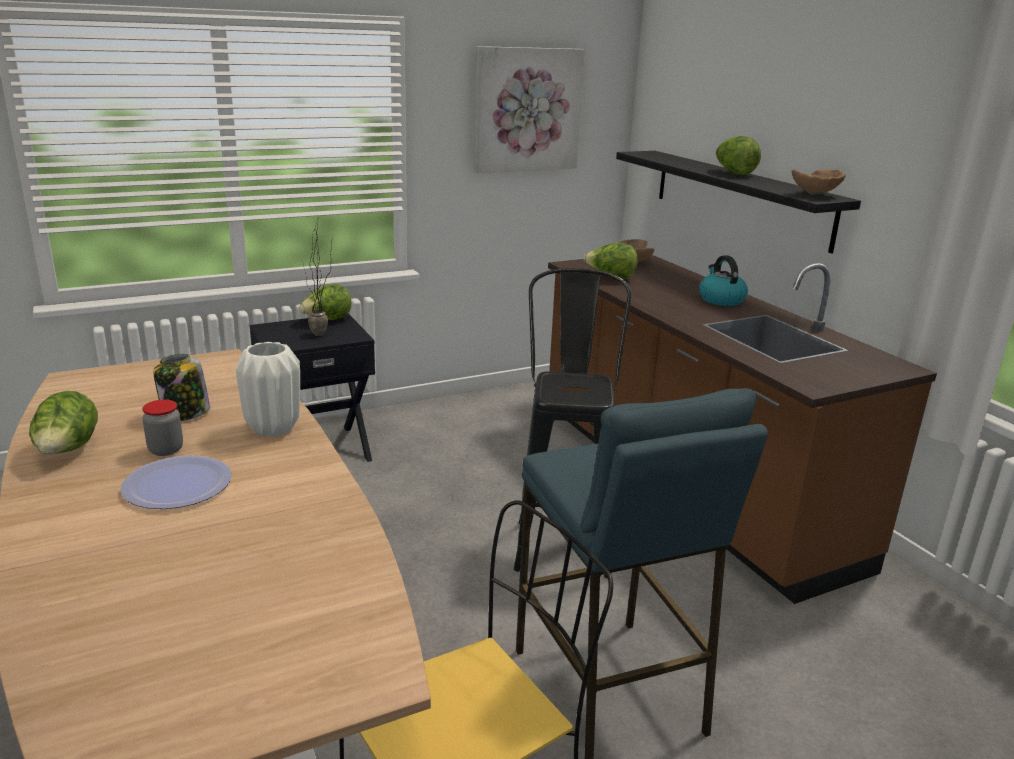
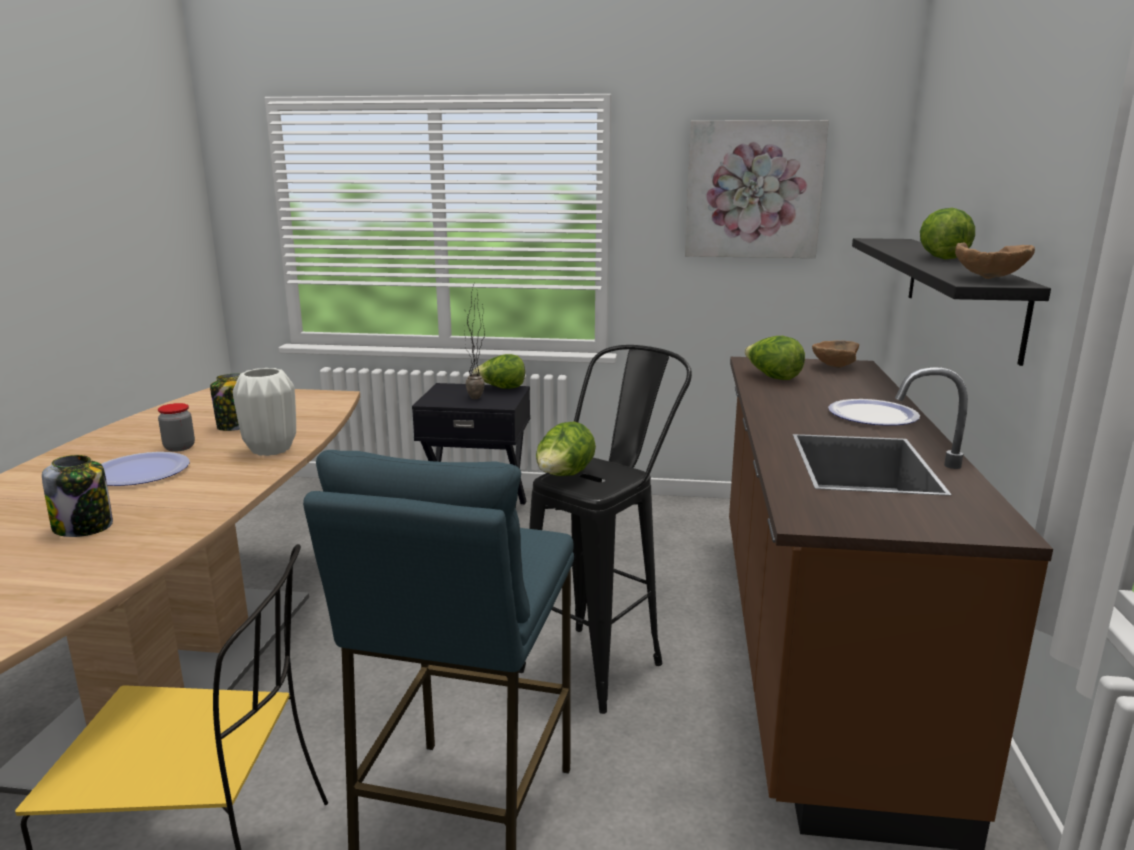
camera: 35 degrees right, 5 degrees down
(68, 451) = (127, 435): lettuce -> lettuce (564, 477)
(242, 552) = (84, 527): none -> jar
(720, 299) = (872, 415): kettle -> plate

